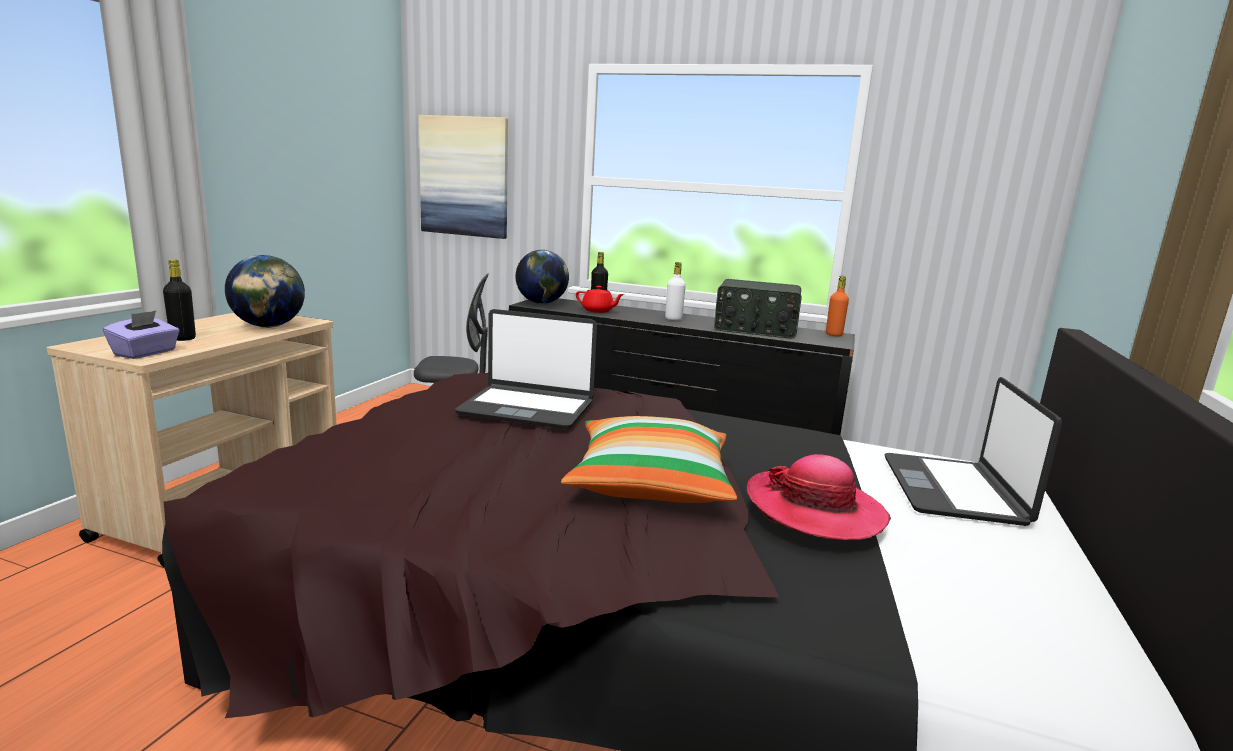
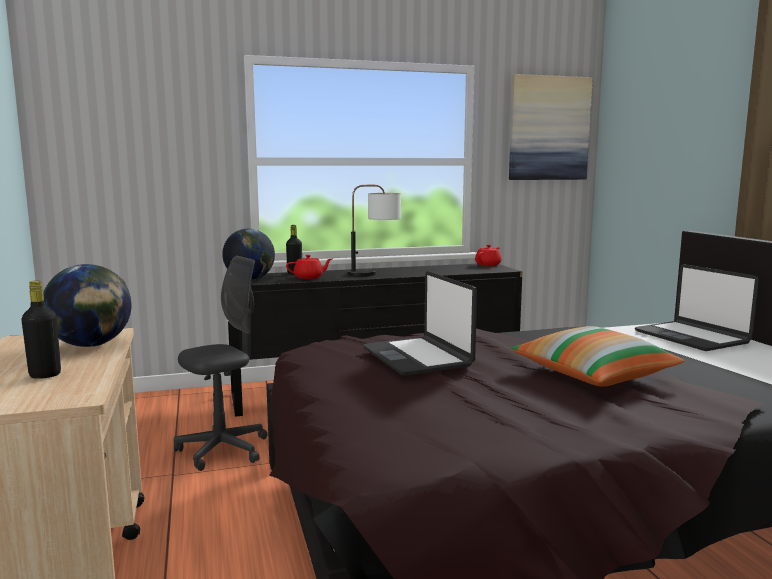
camera: 35 degrees left, 5 degrees down
(146, 353) = (61, 395): purple tissue box -> none
(464, 177) = (108, 165): picture -> picture (549, 128)
(527, 408) = (418, 357): laptop -> laptop turned 90 degrees clockwise
(673, 319) = (375, 273): white bottle -> table lamp
(755, 329) = (441, 270): radio -> none
(814, 509) = (684, 361): hat -> none
(833, 335) = (488, 265): orange bottle -> red teapot

